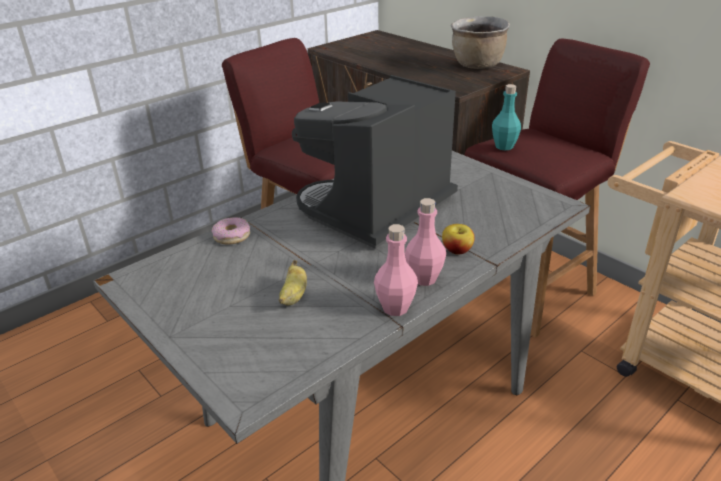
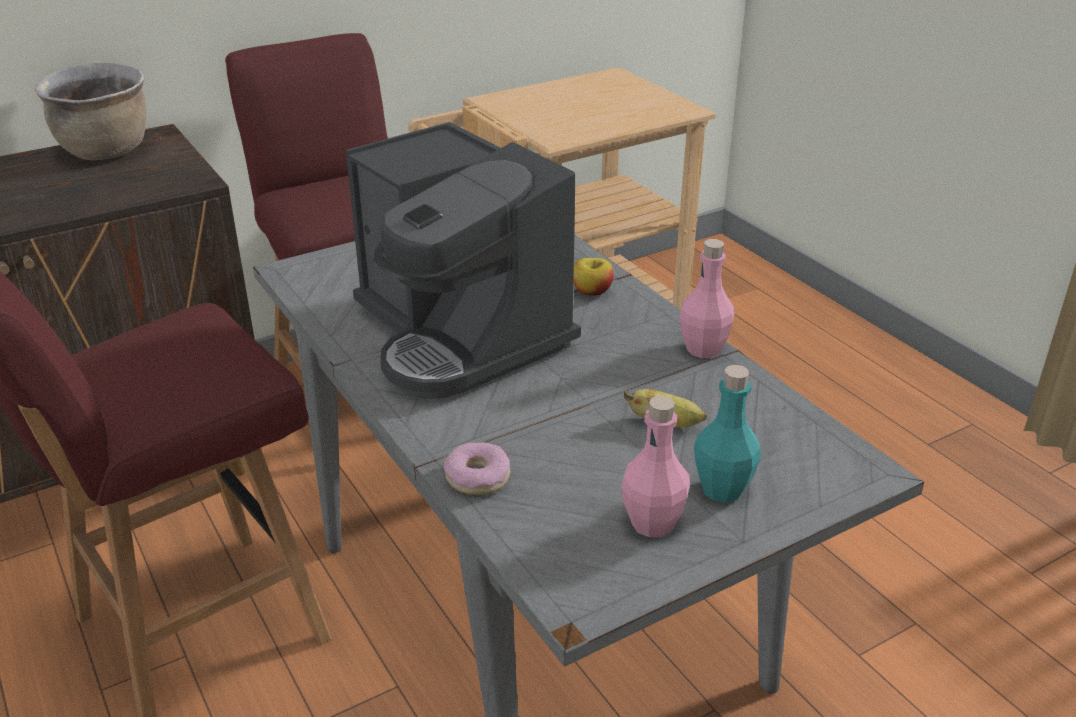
camera: 80 degrees left, 0 degrees up
(424, 278) = (647, 322): pink bottle -> pink bottle (652, 523)
(504, 146) = (332, 214): turquoise bottle -> turquoise bottle (722, 489)

